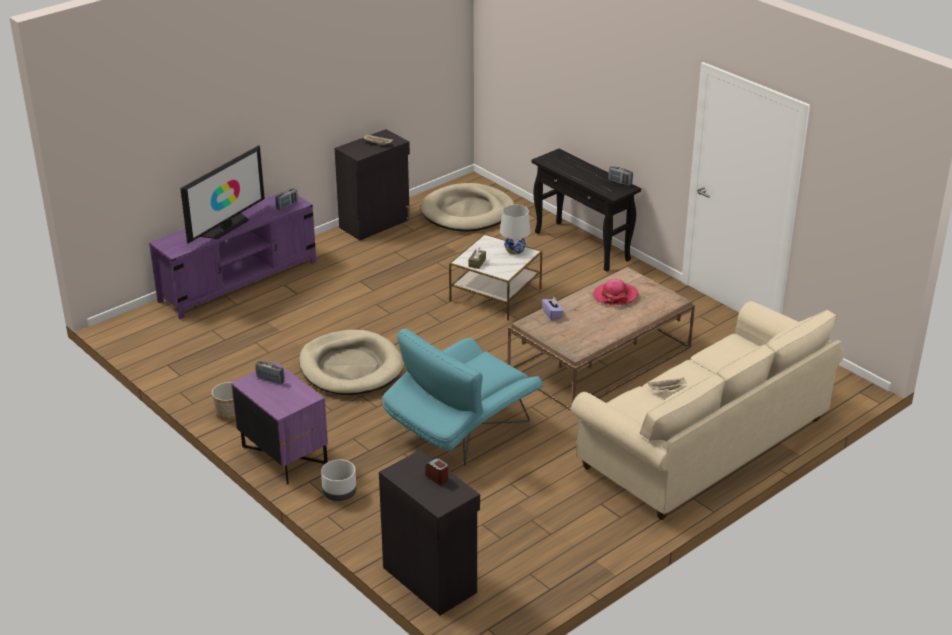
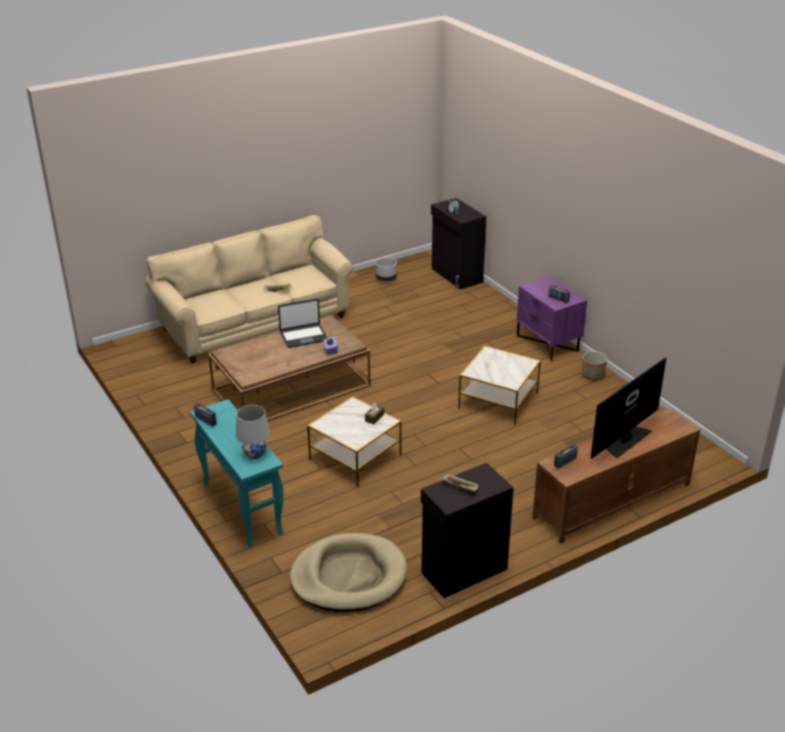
camera: 170 degrees left, 0 degrees up
(239, 281) = (611, 501): purple tv stand -> brown tv stand
(339, 494) = (508, 318): grey planter -> grey planter (386, 279)
(350, 367) = (498, 401): beige dog bed -> side table
(461, 430) = (419, 347): turquoise armchair -> none
(515, 250) = (333, 428): white table lamp -> white table lamp (254, 453)
(583, 246) = (241, 508): black console table -> turquoise console table
(594, 328) = (303, 336): none -> laptop
(615, 296) = (270, 360): hat -> none

